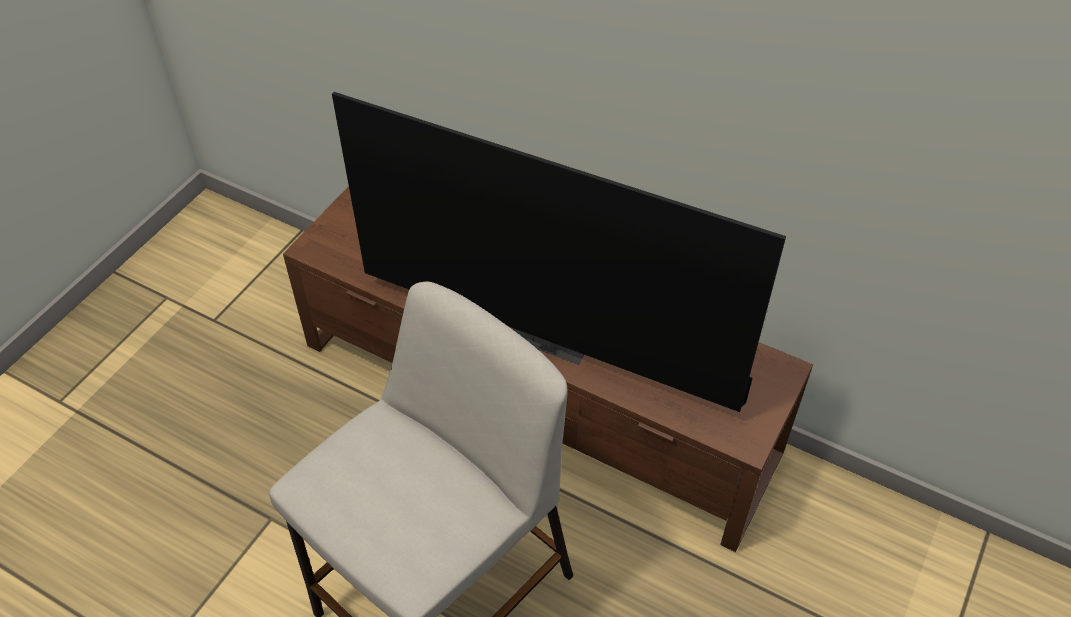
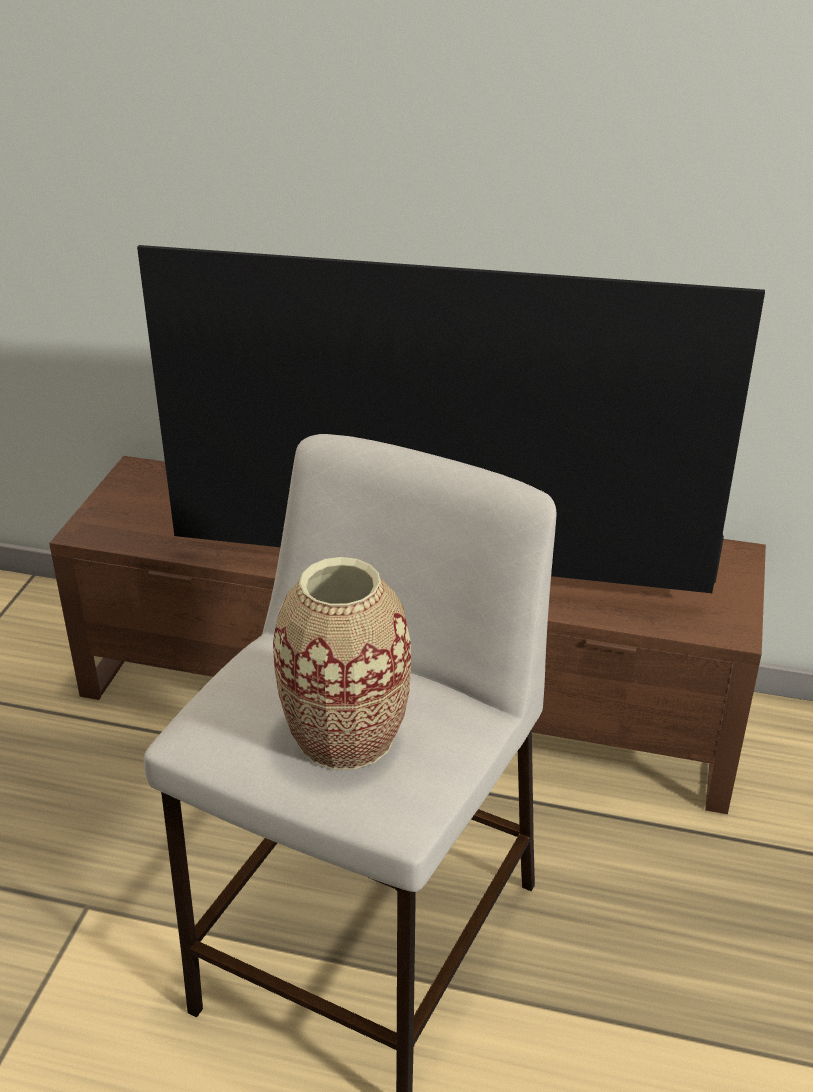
camera: 15 degrees left, 15 degrees down
(398, 511) = (345, 735): none -> vase

